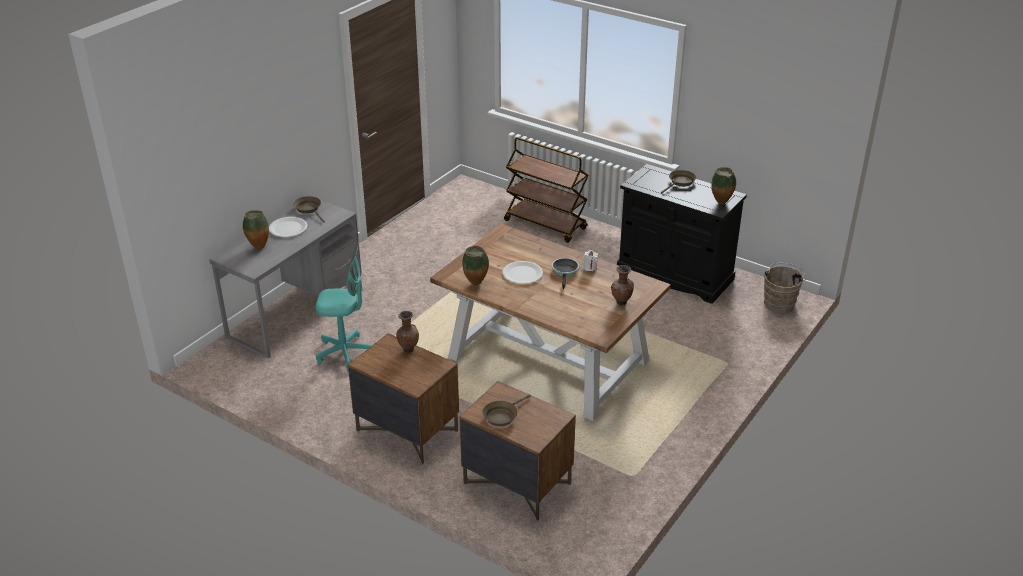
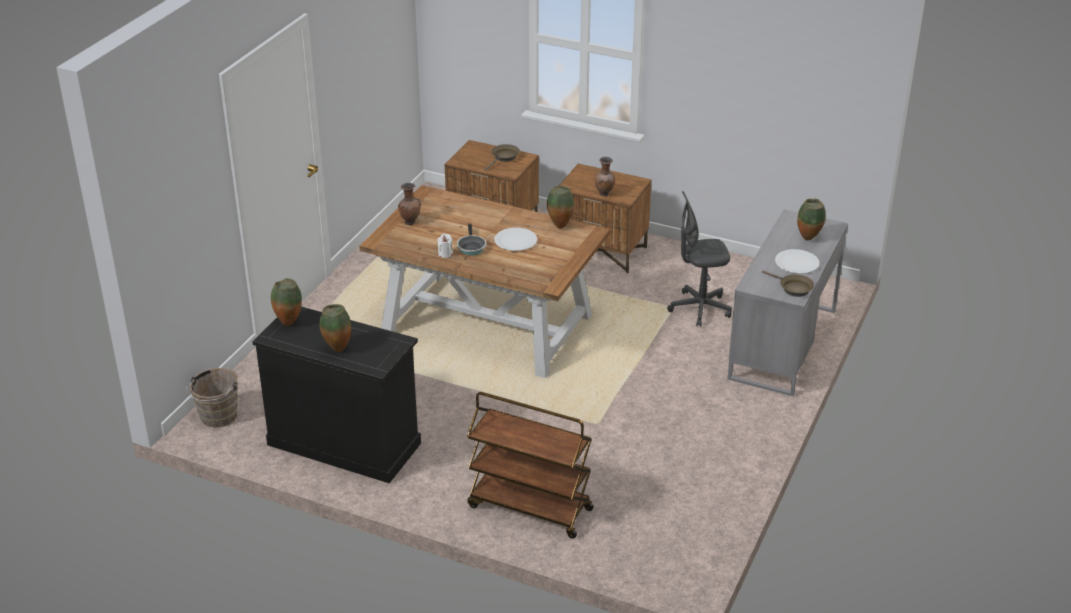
camera: 170 degrees right, 0 degrees up
(345, 353) = (699, 309): turquoise office chair -> grey office chair
(680, 182) = (337, 349): brown frying pan -> vase

